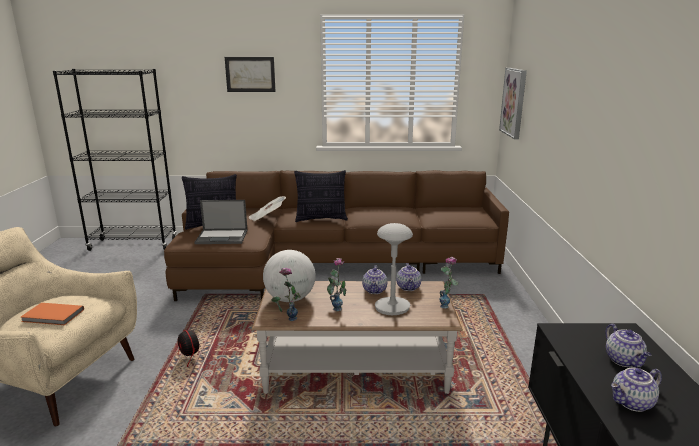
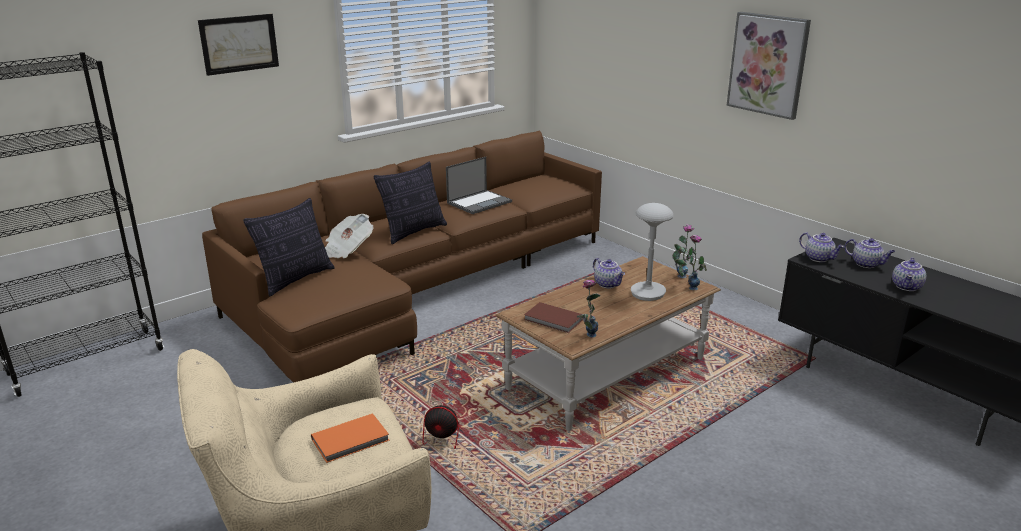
camera: 40 degrees left, 5 degrees up
(222, 237) = (342, 288): laptop -> laptop (479, 202)
(290, 299) = (553, 320): globe -> brown book
(337, 306) = (605, 309): vase -> vase (688, 286)
(409, 287) = (629, 271): teapot -> teapot (819, 258)
(514, 102) = (566, 45): picture -> picture (768, 64)

